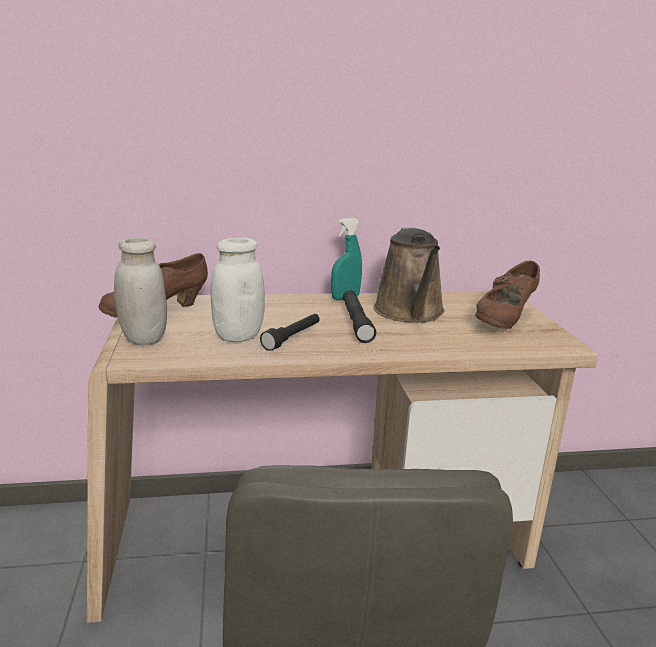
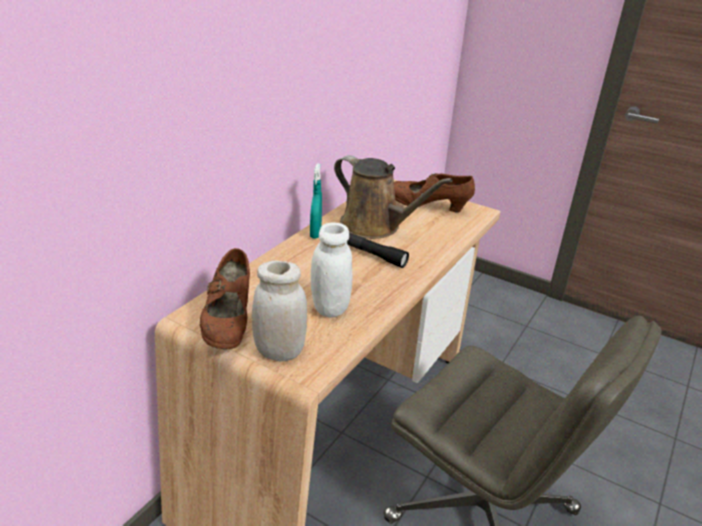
camera: 50 degrees left, 10 degrees up
(292, 338) = (362, 288): black flashlight -> none
(504, 321) = (428, 207): brown shoe -> brown shoe turned 120 degrees clockwise

